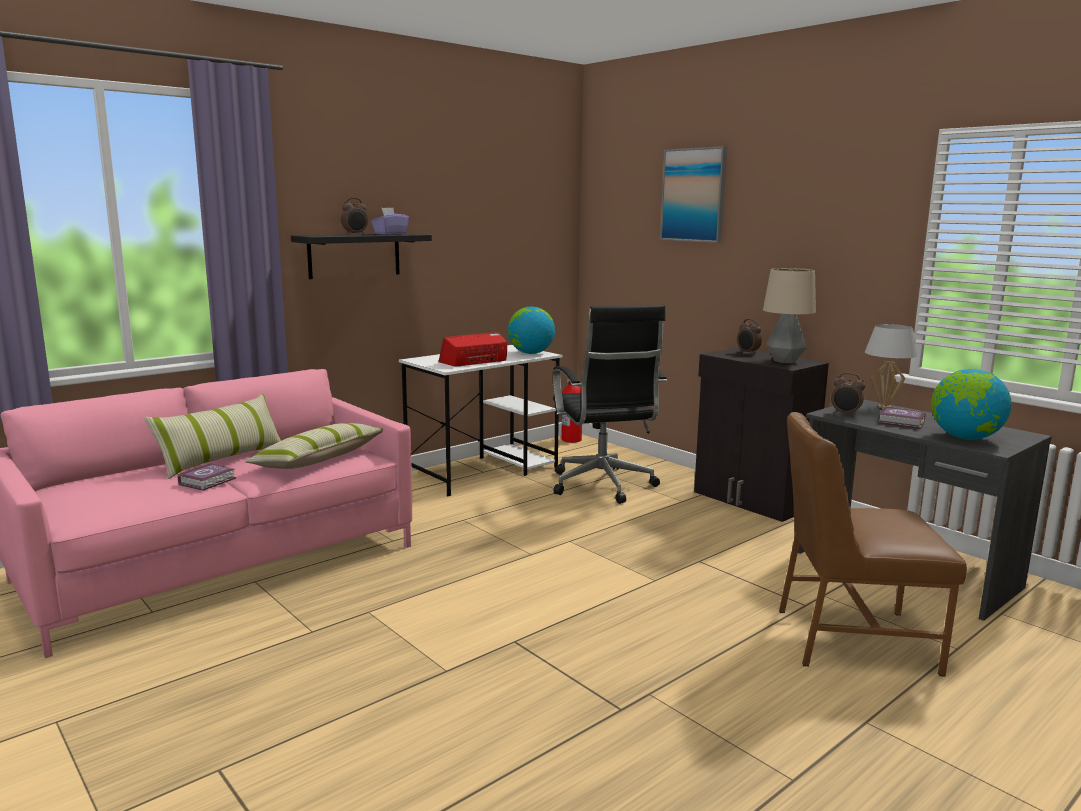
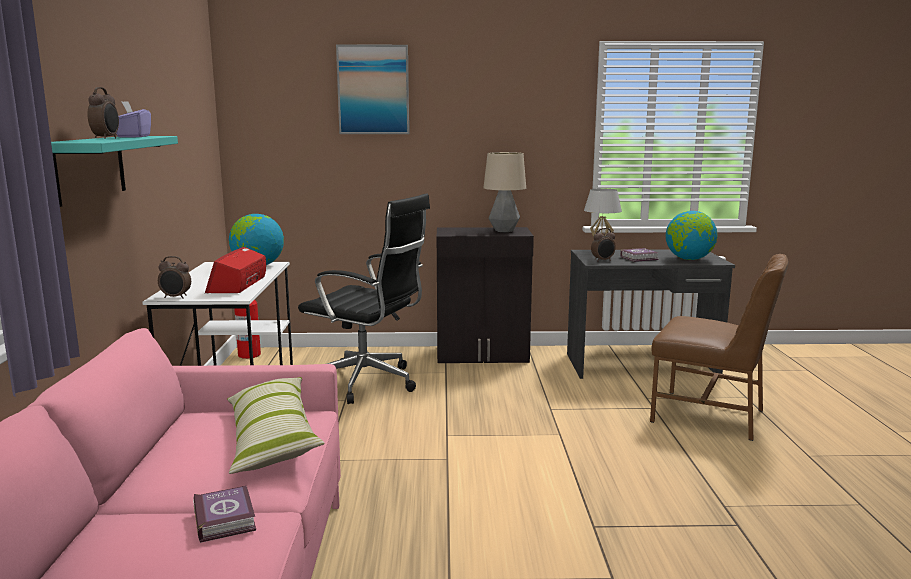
camera: 50 degrees left, 0 degrees up
(222, 459) = (150, 491): pillow -> none
(354, 255) = (90, 168): black shelf -> turquoise shelf
(747, 353) = (461, 230): alarm clock -> alarm clock (176, 297)
(851, 639) = (710, 416): brown chair -> brown chair turned 105 degrees counterclockwise

